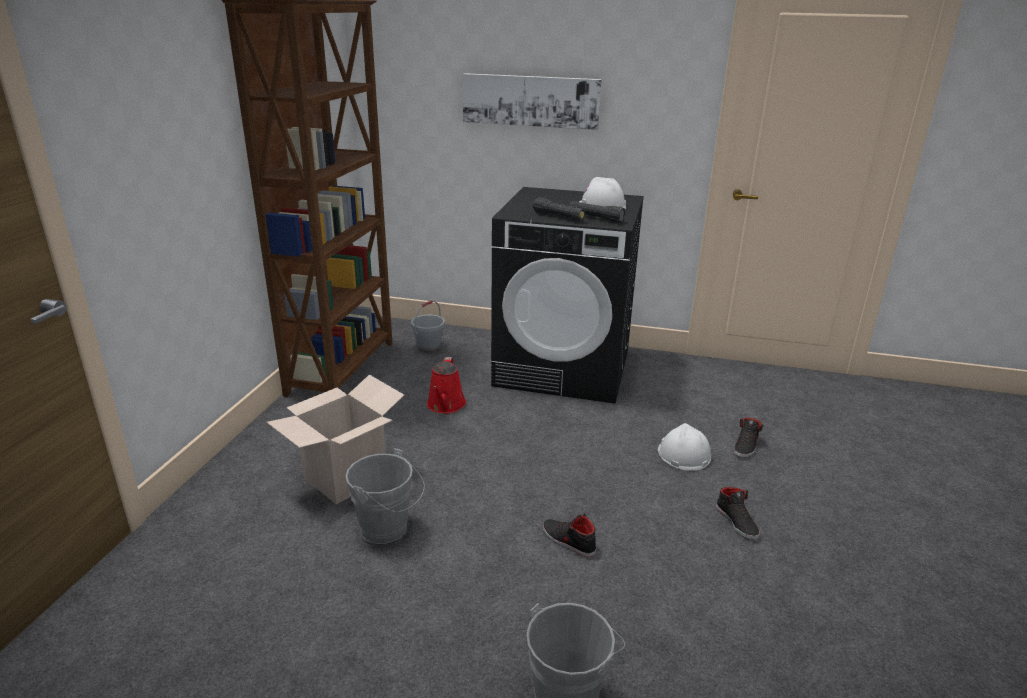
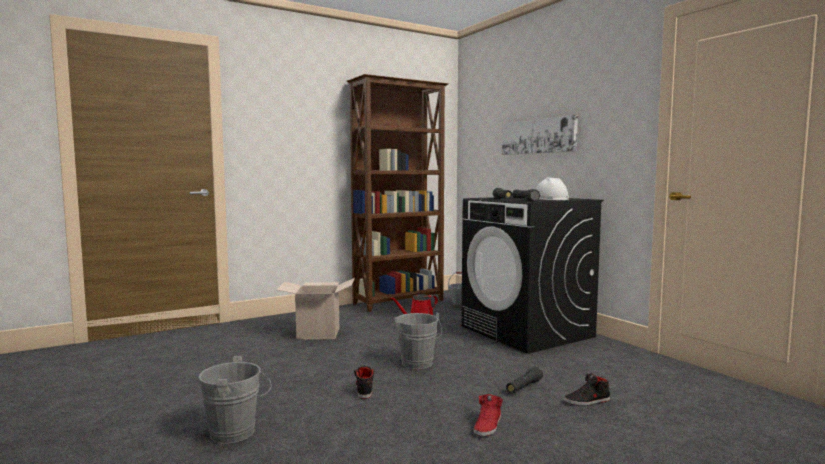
camera: 45 degrees right, 20 degrees down
(388, 530) = (296, 353): grey bucket -> grey bucket (418, 364)
(683, 454) = (524, 387): white hard hat -> black flashlight
(737, 522) = (488, 426): black shoe -> red shoe

